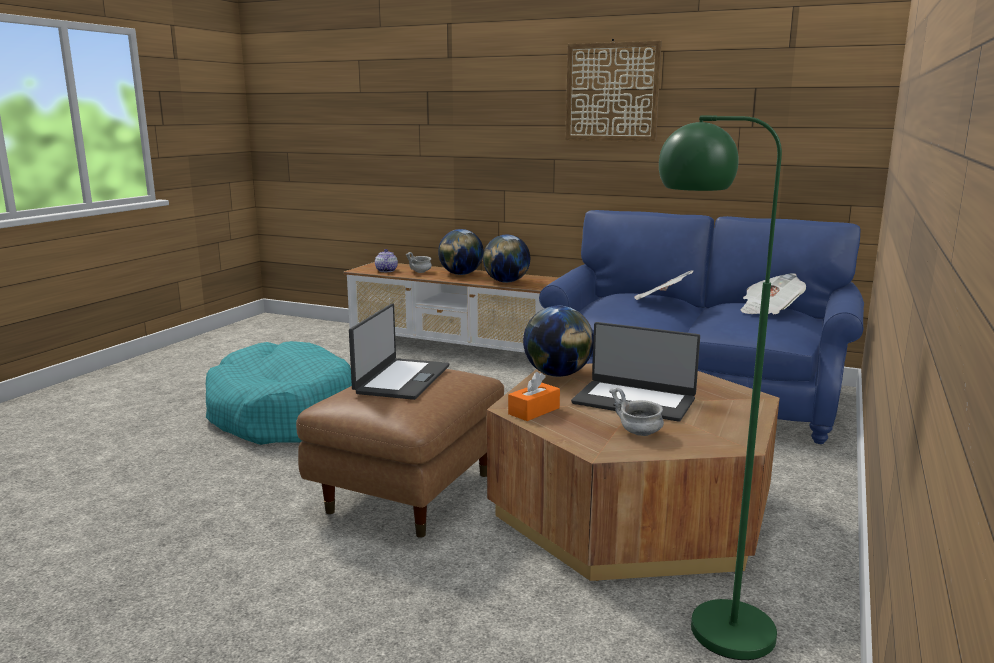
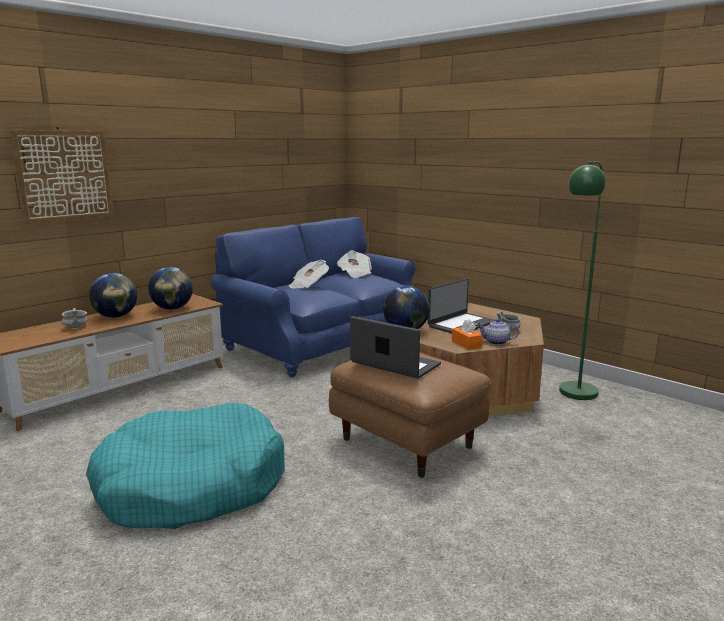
camera: 70 degrees left, 0 degrees up
(386, 271) = (40, 337): teapot -> teapot (496, 342)
(612, 90) = (204, 139): picture -> picture (64, 174)

